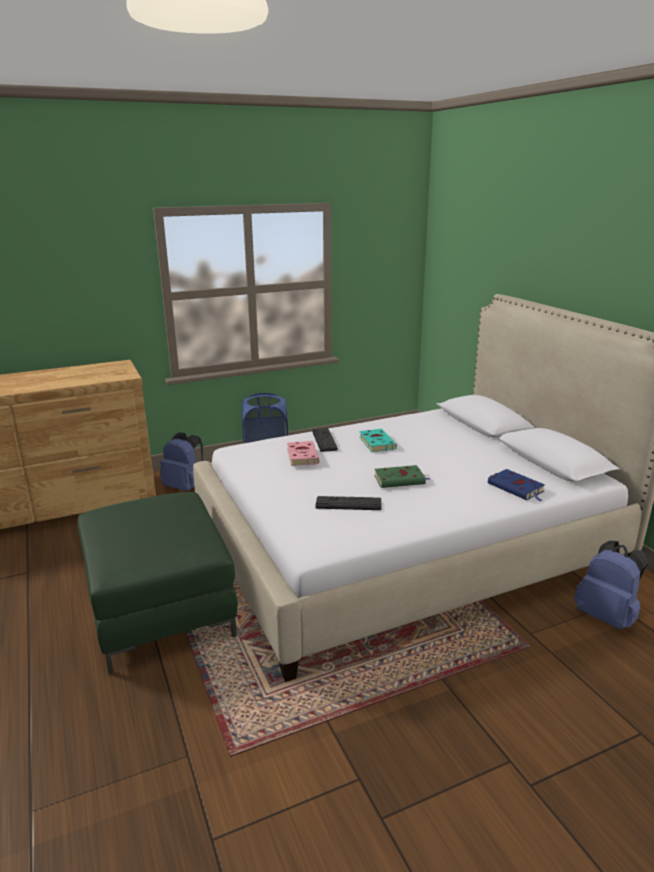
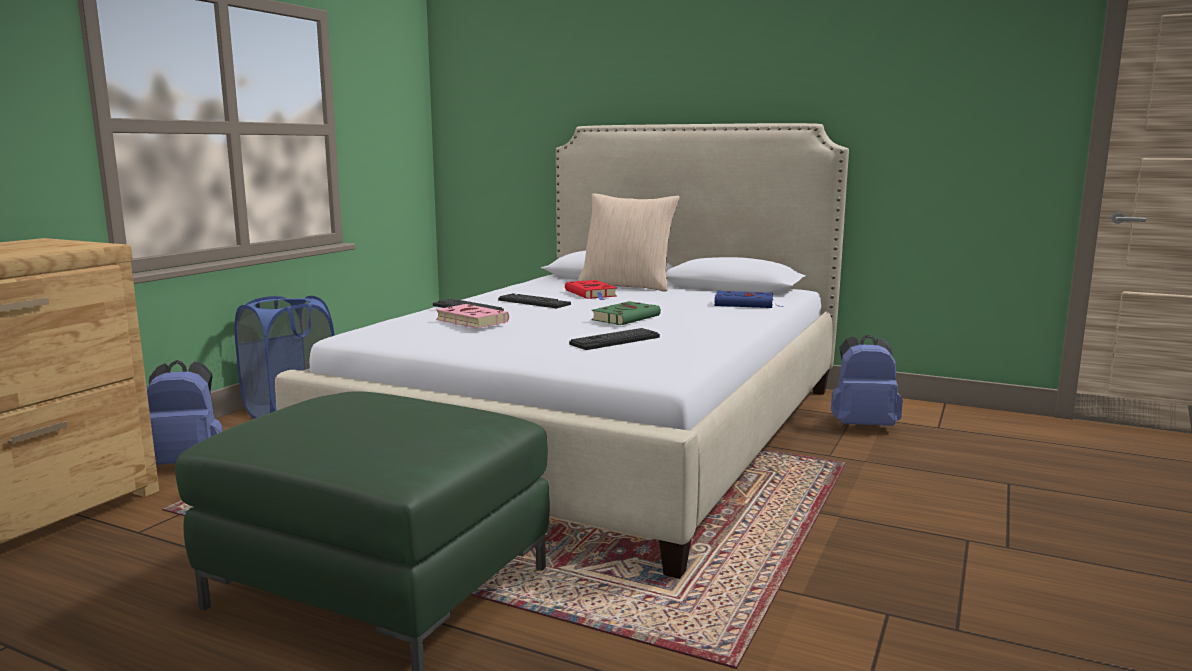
camera: 40 degrees left, 10 degrees down
(376, 442) = (534, 302): turquoise book -> keyboard
(430, 442) = (591, 294): none -> red book
(476, 437) = (627, 285): none -> beige pillow

